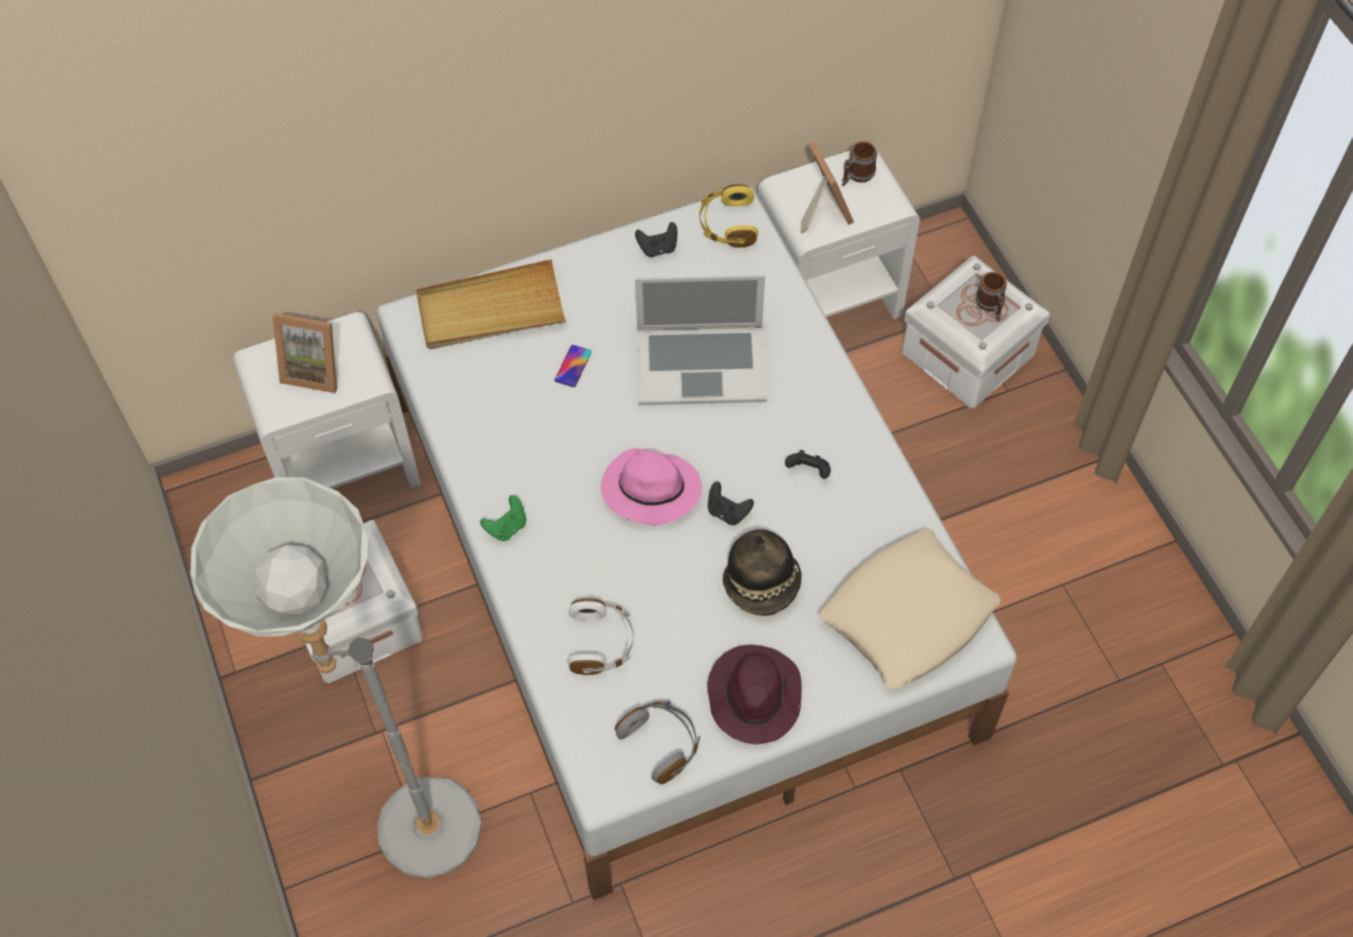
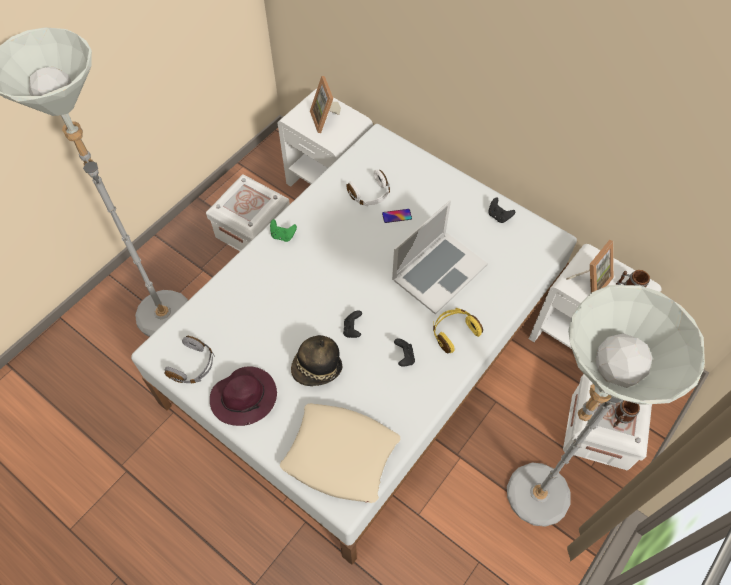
camera: 60 degrees right, 0 degrees up
(490, 310) = (406, 166): beige tray -> none
(601, 643) = (239, 309): white headphones -> white headphones (370, 195)
(649, 490) = (343, 286): pink hat -> none
(701, 364) = (439, 271): laptop -> laptop turned 105 degrees counterclockwise
(727, 225) = (540, 240): yellow headphones -> yellow headphones (454, 332)
(1012, 488) = (526, 500): none -> grey floor lamp

